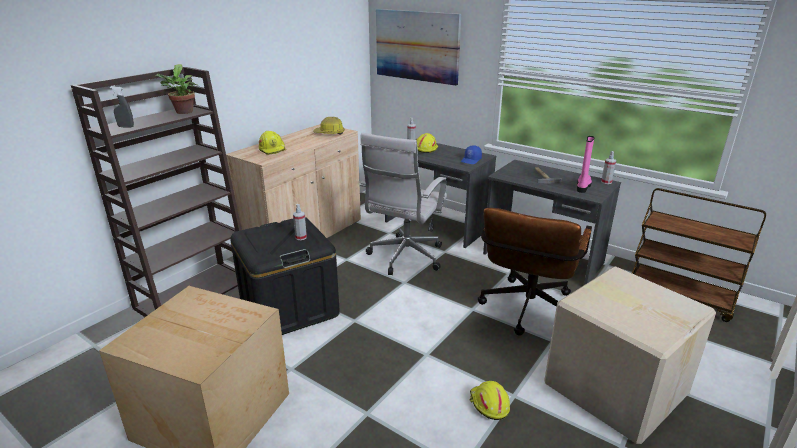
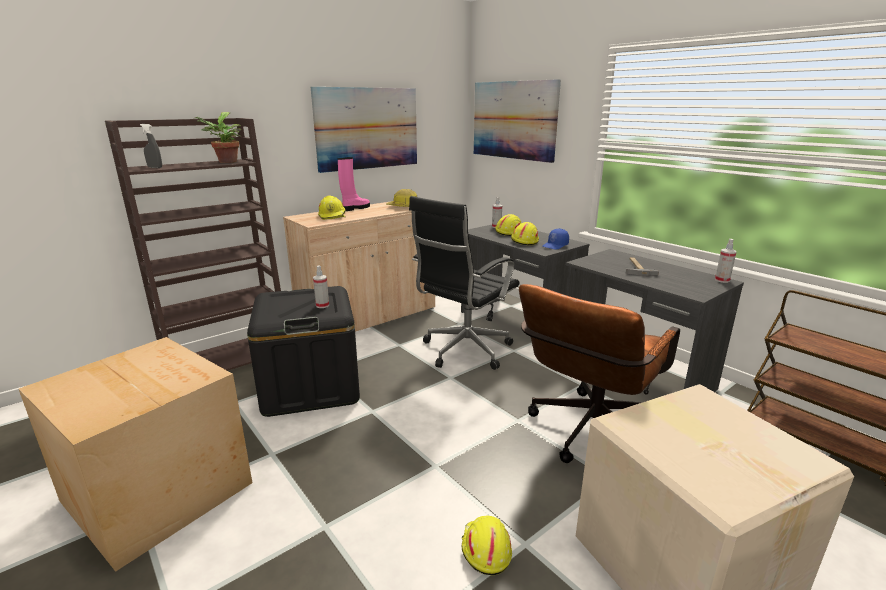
camera: 15 degrees right, 5 degrees down
(289, 61) = (367, 128): none -> picture
(404, 258) = (463, 351): white office chair -> black office chair
(444, 157) = (524, 241): none -> yellow hard hat
(582, 187) = (685, 282): pink boot -> pink boot (355, 208)

